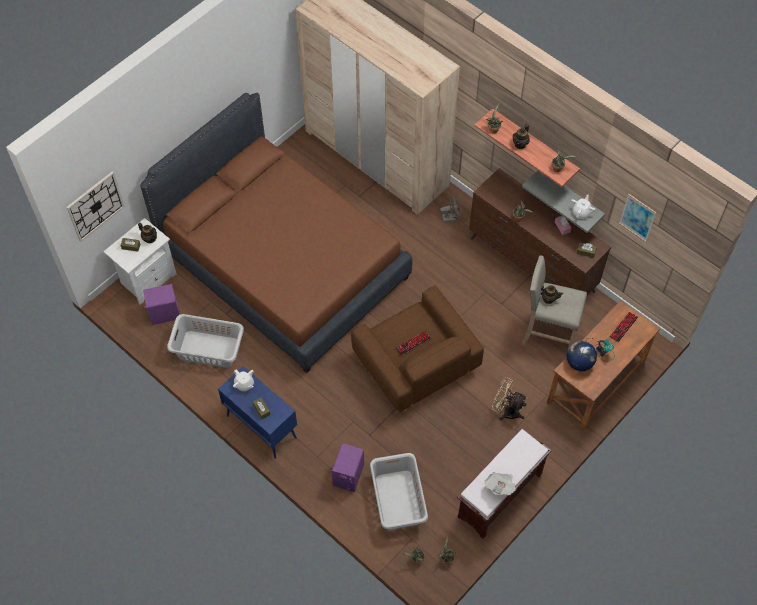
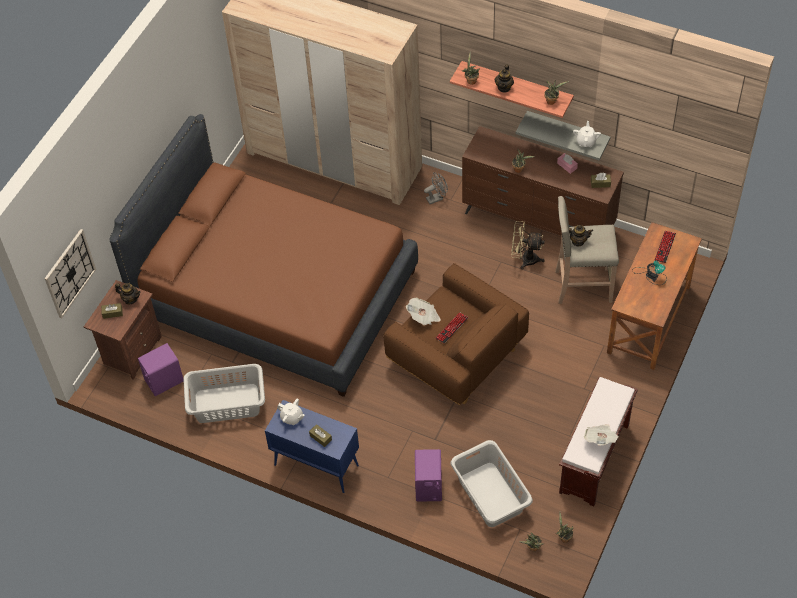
camera: 15 degrees left, 5 degrees down
(147, 279) = (131, 351): white nightstand -> brown nightstand
(393, 326) = (423, 317): none -> newspaper
(506, 411) = (568, 373): beige fan -> beige fan (524, 259)
(579, 363) = (634, 294): globe -> none
(637, 217) = (648, 128): picture -> none

